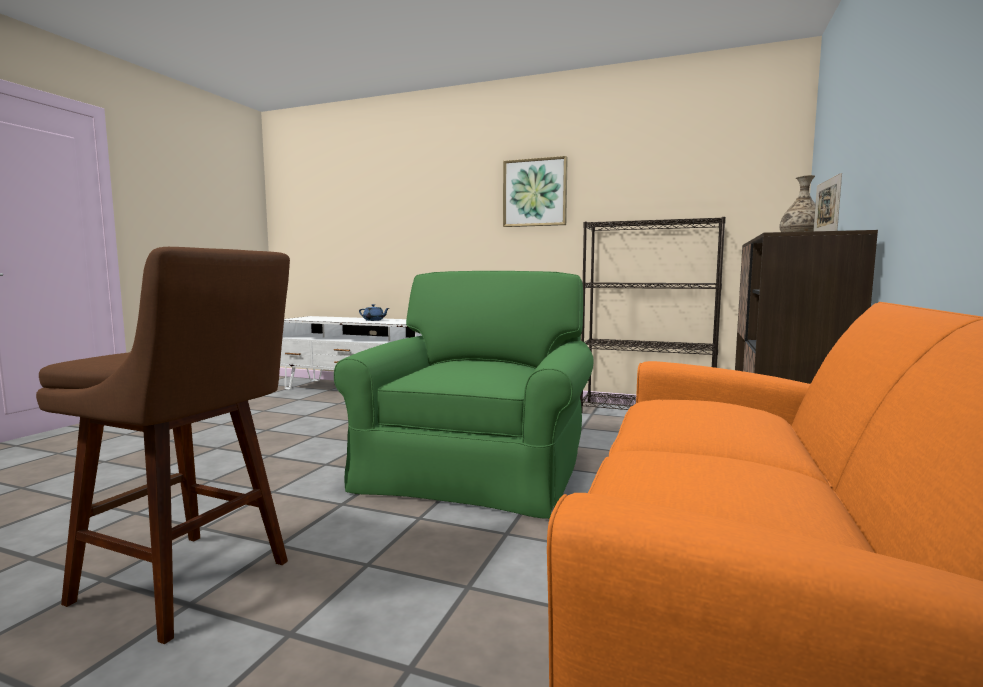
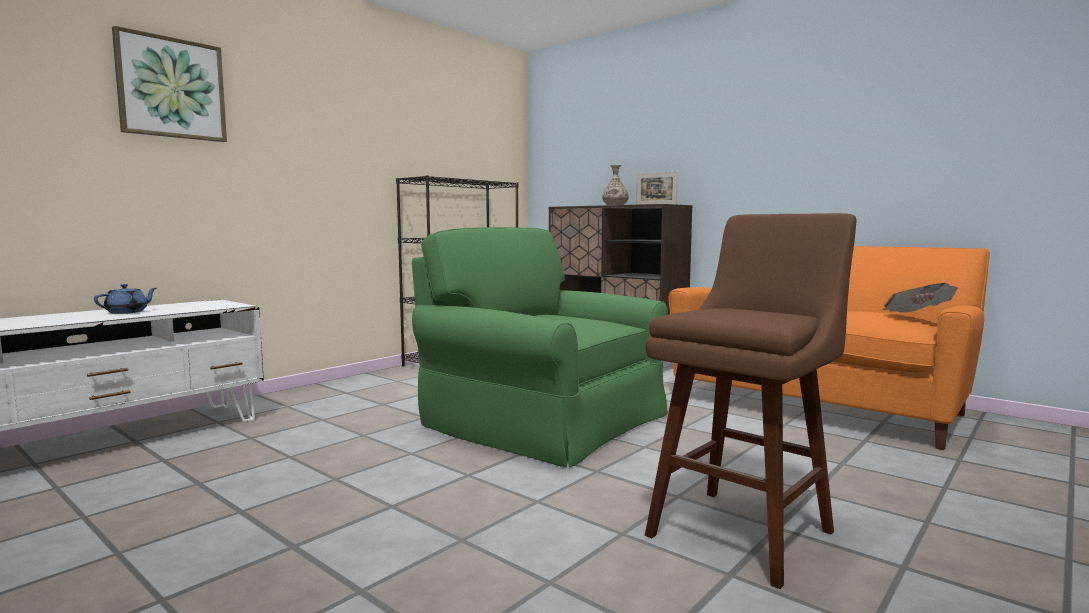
camera: 70 degrees left, 0 degrees up
(535, 193) = (334, 132): picture -> picture (171, 88)
(715, 515) = (917, 316): none -> newspaper

